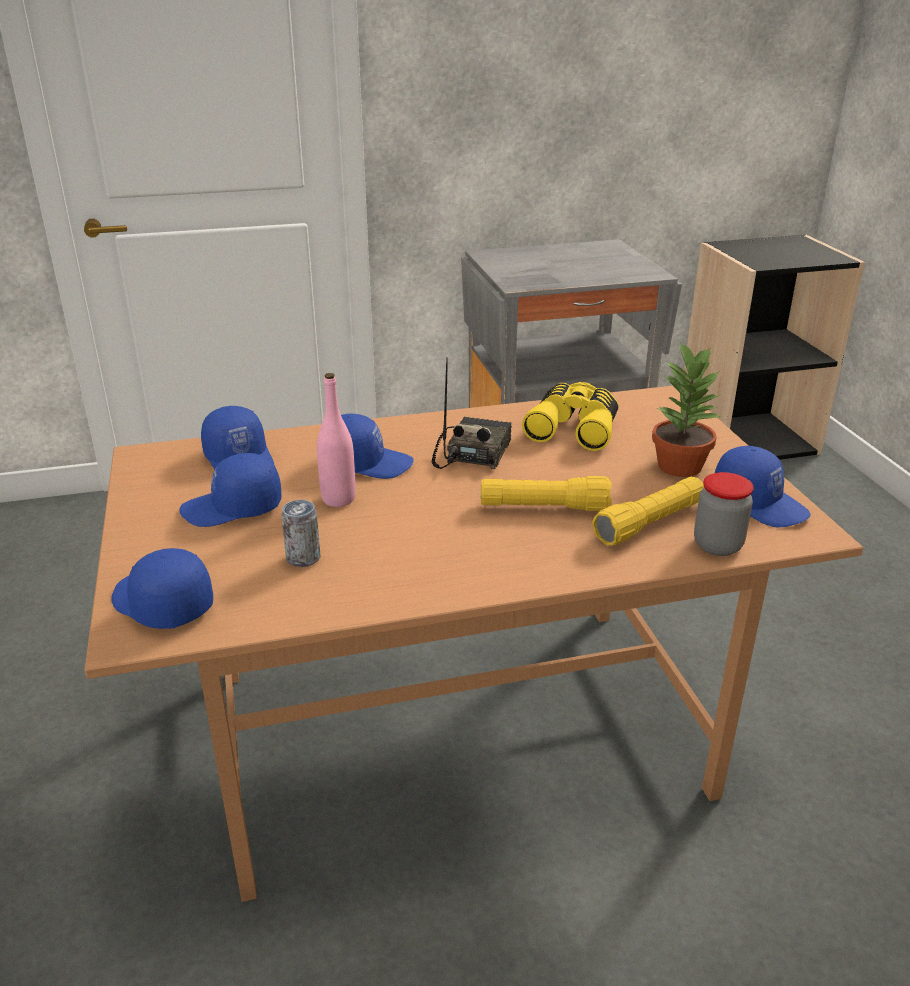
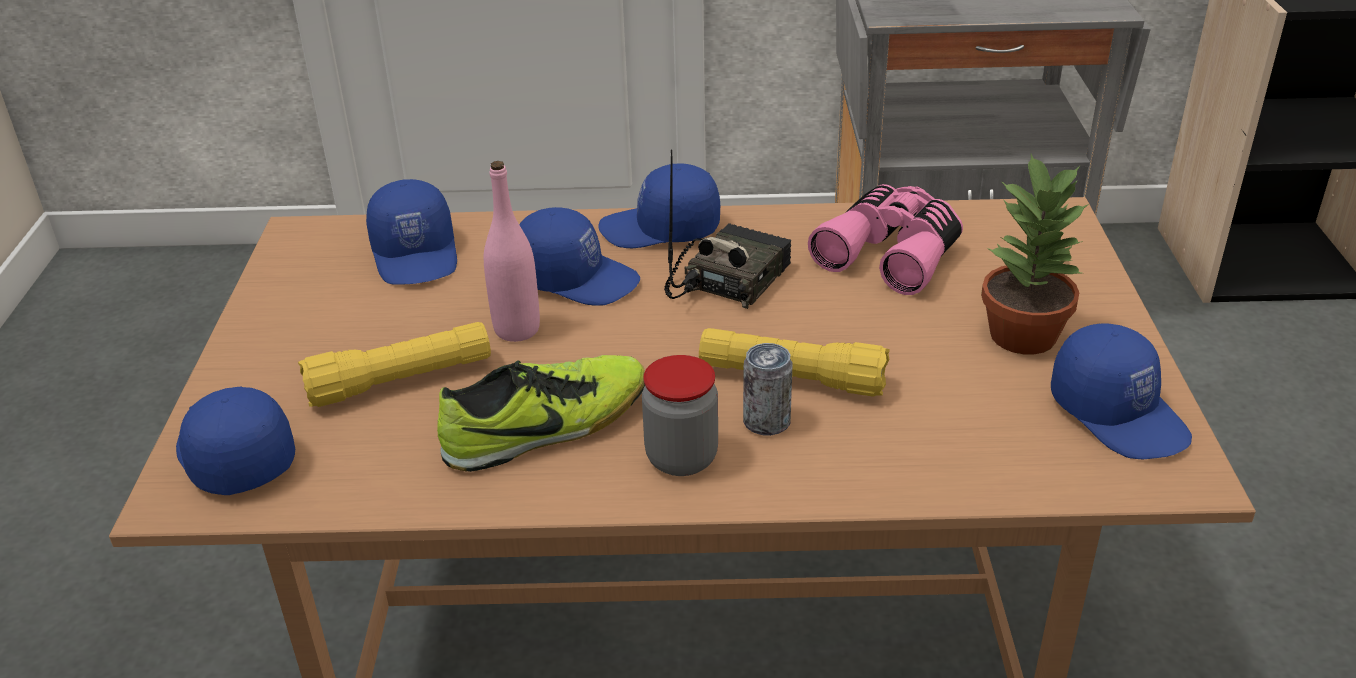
camera: 15 degrees right, 5 degrees up
(233, 509) = (377, 327): blue cap -> blue cap (660, 230)
(303, 558) = (434, 414): can -> can (766, 422)
(390, 557) = (547, 428): none -> shoe
(574, 428) = (892, 254): yellow binoculars -> pink binoculars
(649, 523) = (935, 425): yellow flashlight -> yellow flashlight (401, 381)
(717, 545) = (1022, 475): jar -> jar (681, 458)

